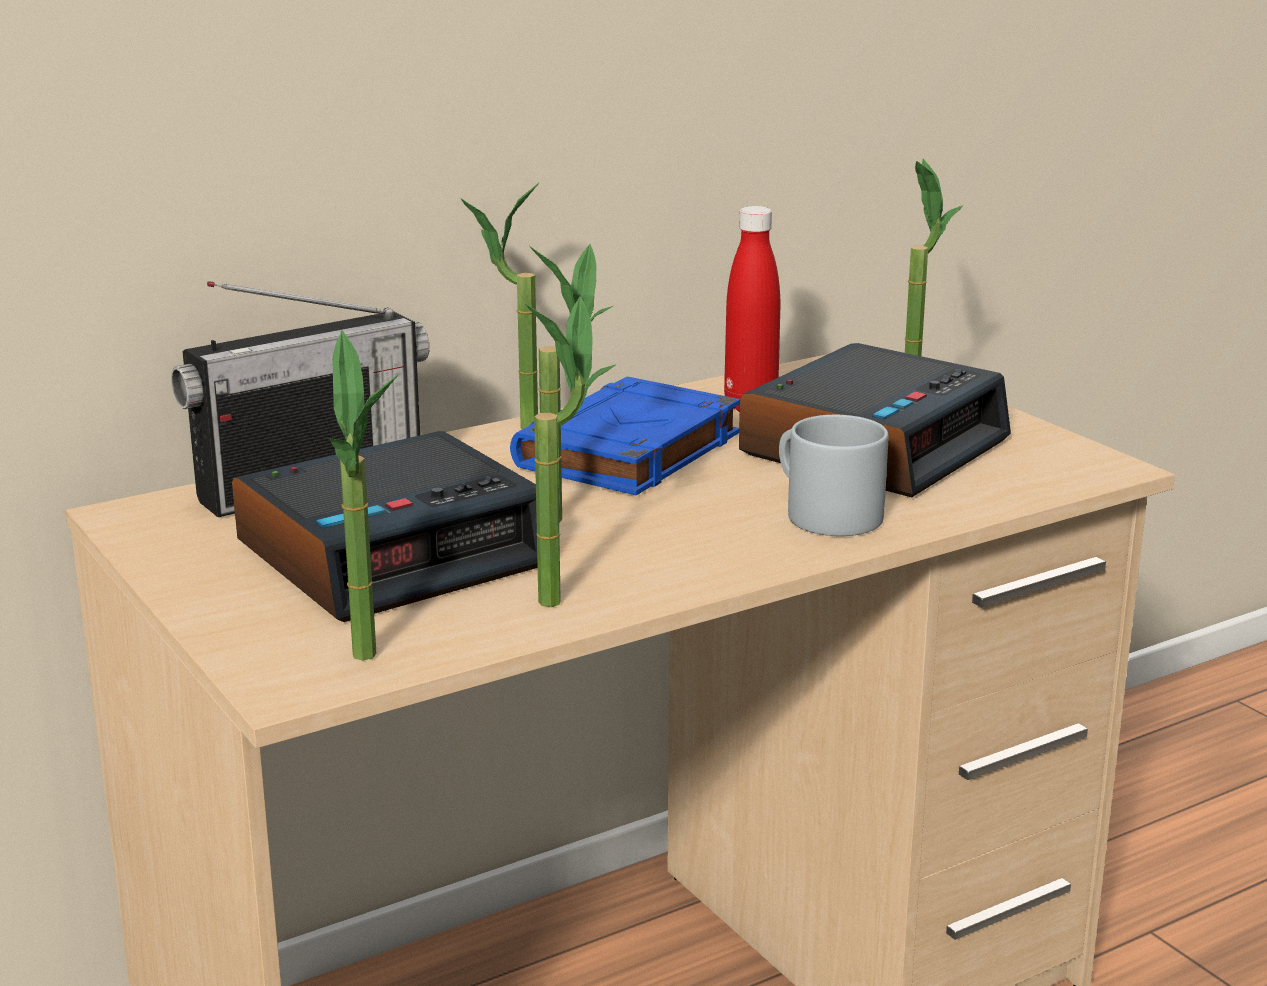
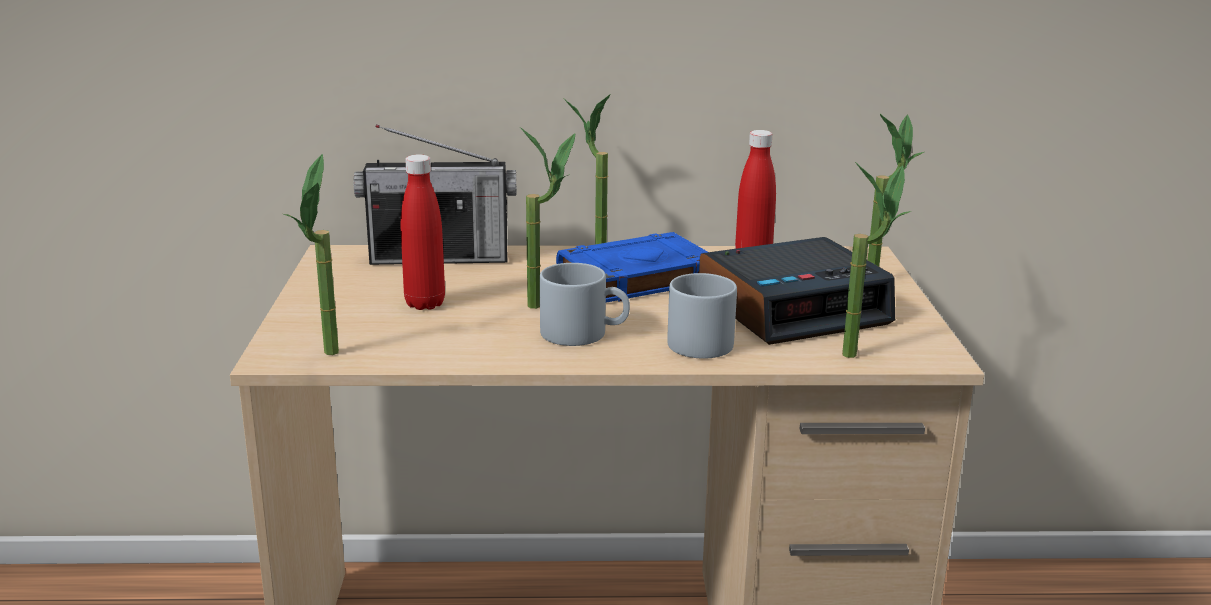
camera: 30 degrees right, 0 degrees up
(393, 553) = (425, 304): alarm clock -> red bottle
(565, 594) = (478, 348): potted plant -> potted plant (862, 352)
(674, 539) = (584, 333): none -> grey mug

